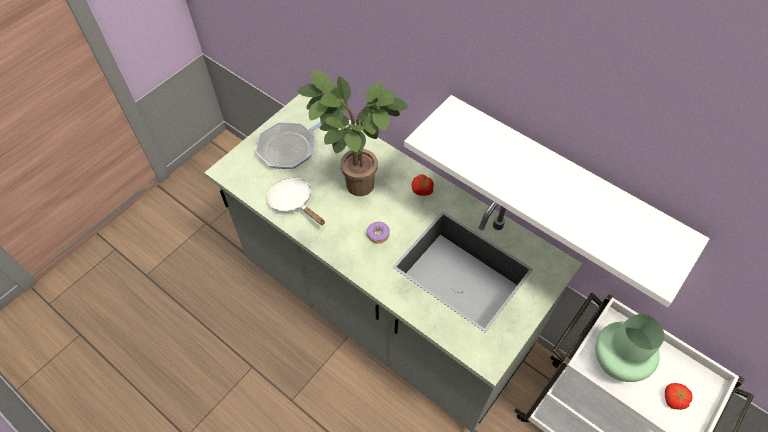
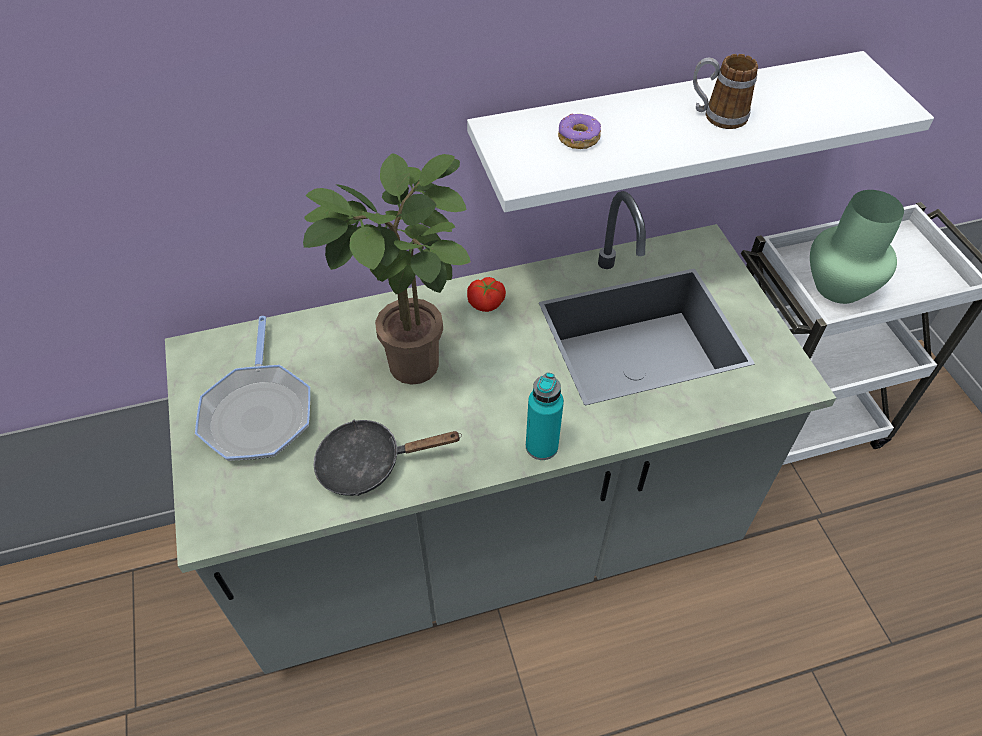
camera: 55 degrees left, 5 degrees down
(294, 202) = (369, 464): white frying pan -> black frying pan
(353, 262) = (541, 446): none -> turquoise bottle
(378, 234) = (518, 391): donut -> donut (578, 138)
(557, 192) = (716, 116): none -> mug
(673, 398) = (908, 270): tomato -> none

